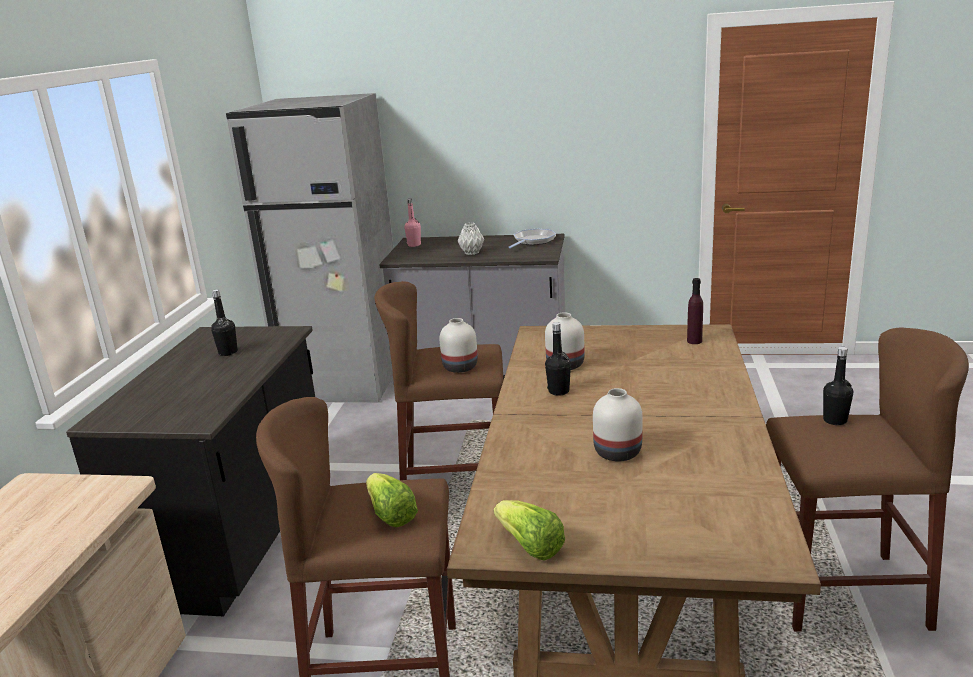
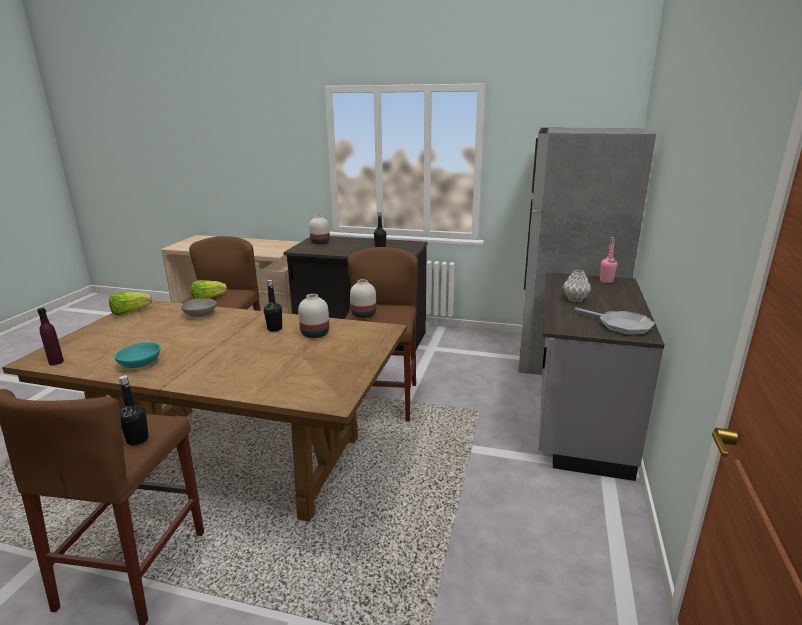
camera: 95 degrees right, 0 degrees up
(525, 462) = (200, 315): none -> grey bowl
(617, 453) = (178, 337): white vase -> white vase (319, 242)
(694, 341) = (318, 389): purple bottle -> purple bottle (56, 362)
(717, 450) = (141, 364): none -> turquoise bowl

